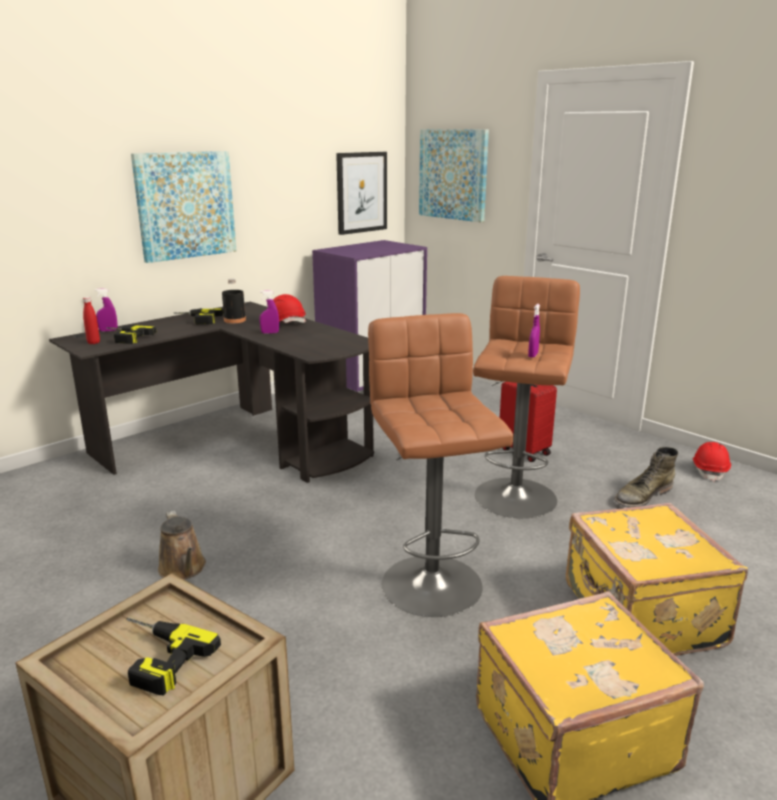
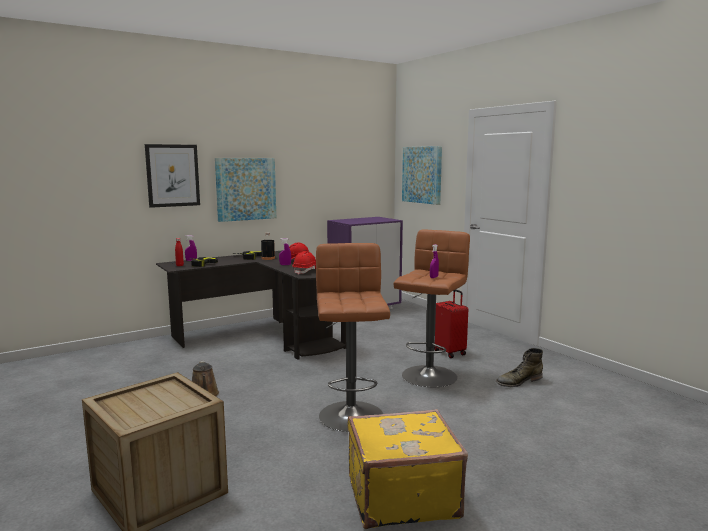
camera: 10 degrees right, 10 degrees down
(153, 658) = (151, 404): power drill -> none
(361, 192) = (363, 186): picture -> picture (172, 175)
(640, 616) = (480, 443): yellow suitcase -> none
(709, 471) = (576, 371): red hard hat -> red hard hat (306, 271)

